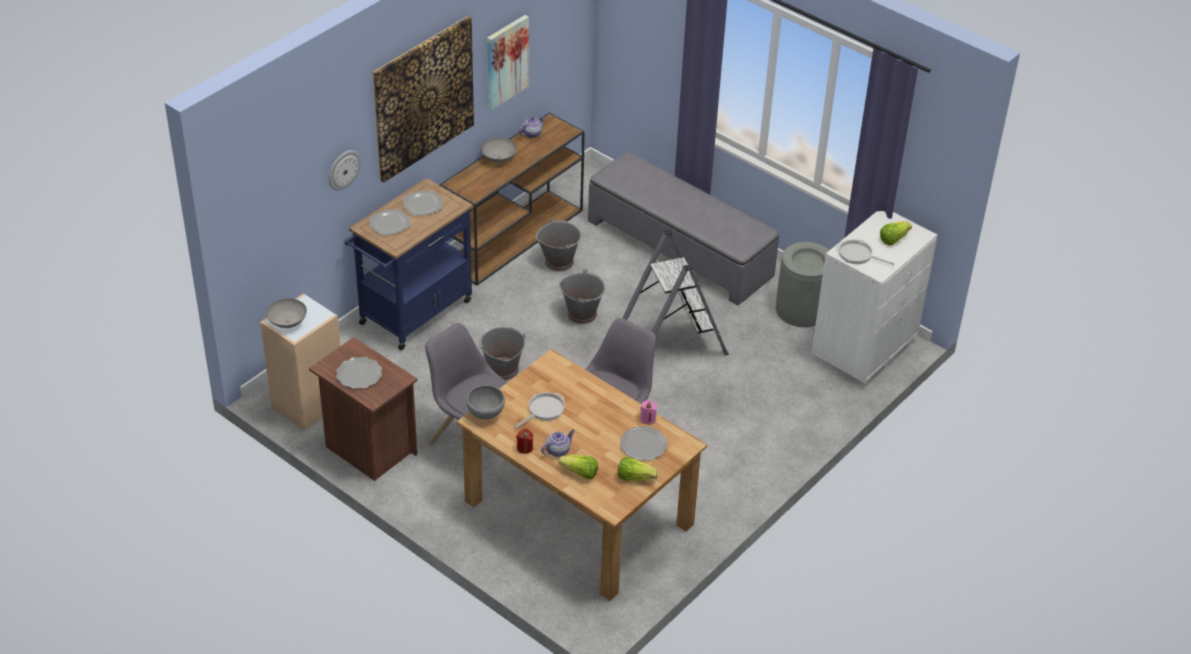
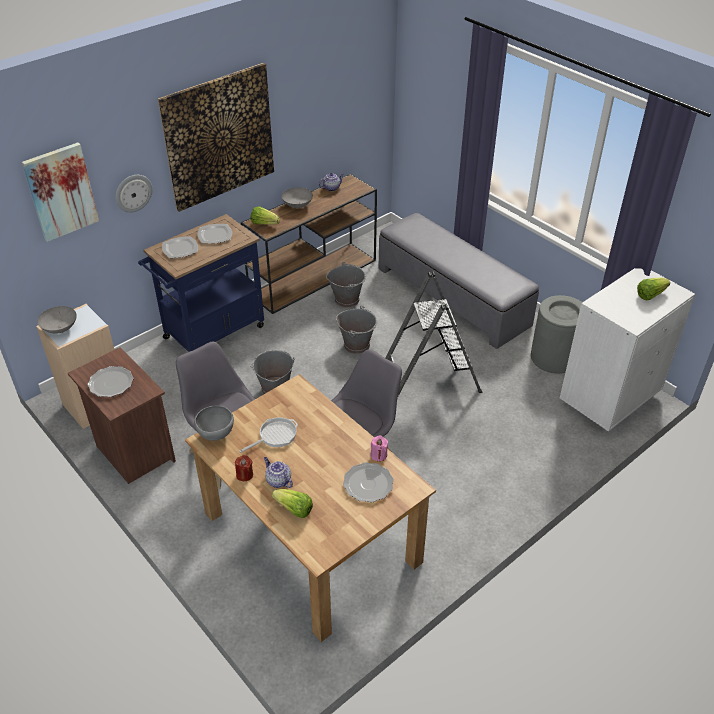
camera: 10 degrees right, 0 degrees up
(506, 61) = (306, 117): picture -> picture (61, 191)
(558, 450) = (278, 481): teapot -> teapot turned 105 degrees counterclockwise
(634, 477) = (351, 520): lettuce -> lettuce (264, 223)
(857, 255) = (613, 307): frying pan -> none

